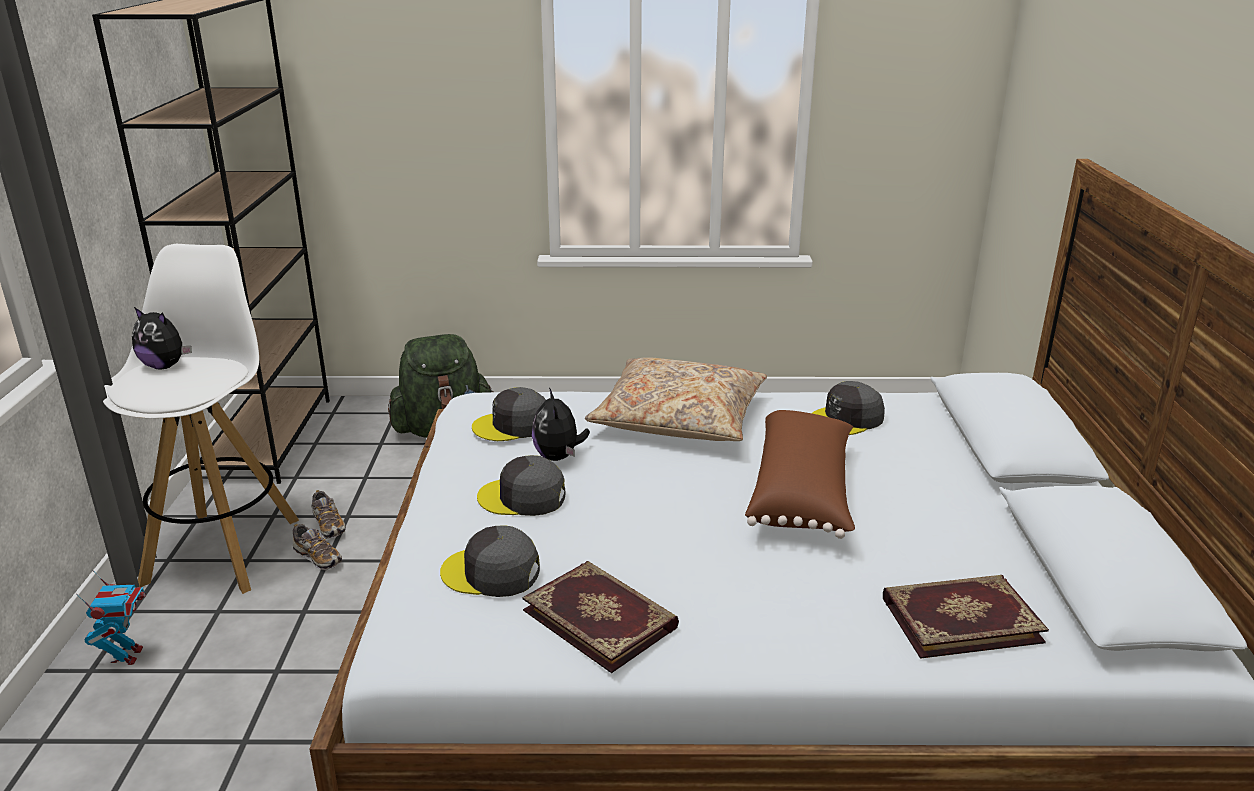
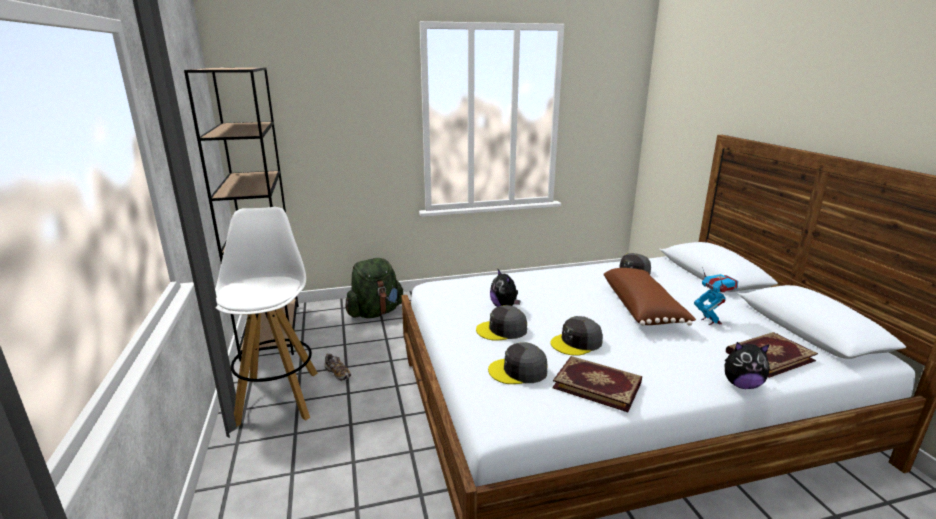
camera: 15 degrees left, 5 degrees down
(127, 656) = (248, 471): toy robot -> toy robot (710, 321)
(165, 366) = (244, 284): plush toy -> plush toy (741, 384)
(318, 557) = (341, 392): shoe -> none
(513, 425) = (467, 294): grey cap -> grey cap (577, 343)
(679, 418) = (550, 281): beige pillow -> none

